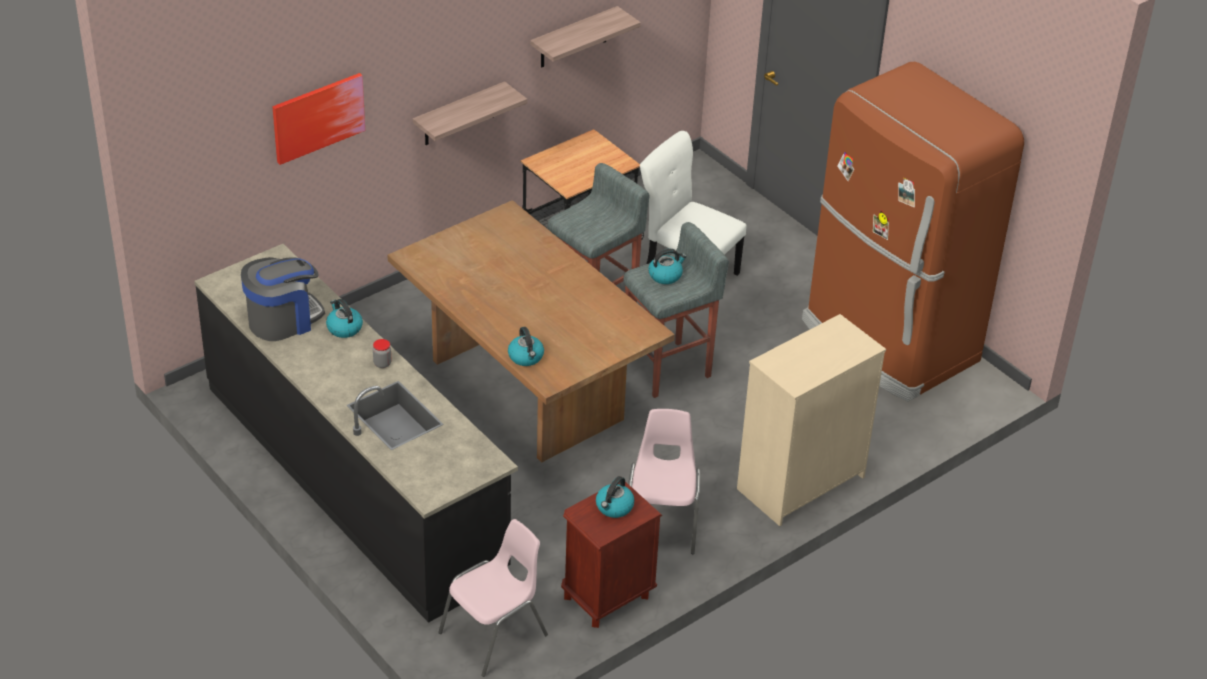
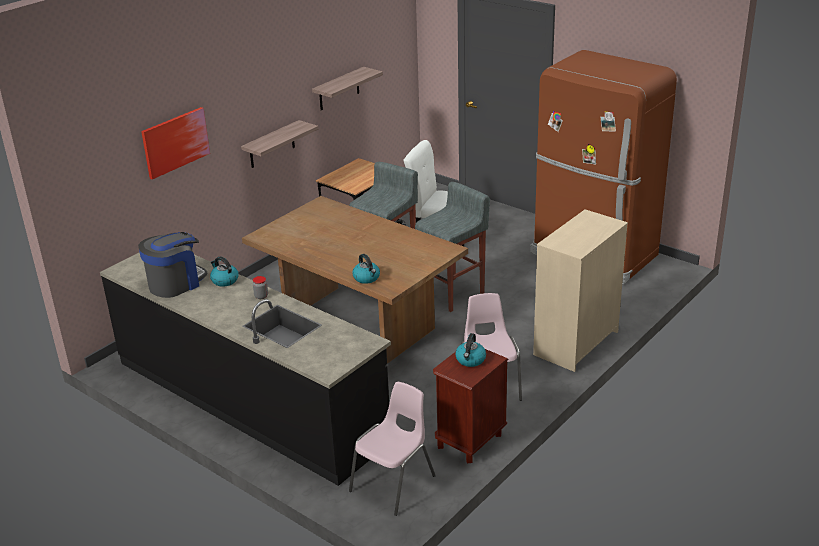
camera: 10 degrees left, 10 degrees down
(665, 275) = (445, 219): kettle -> none

